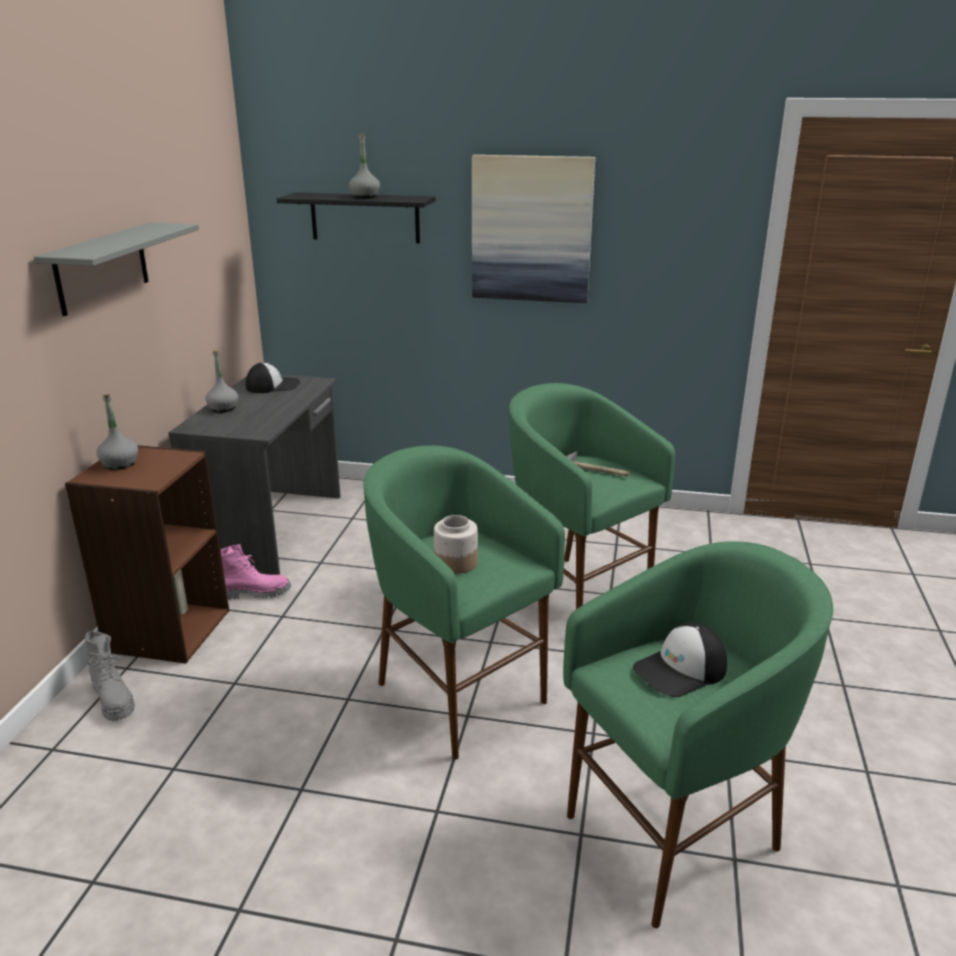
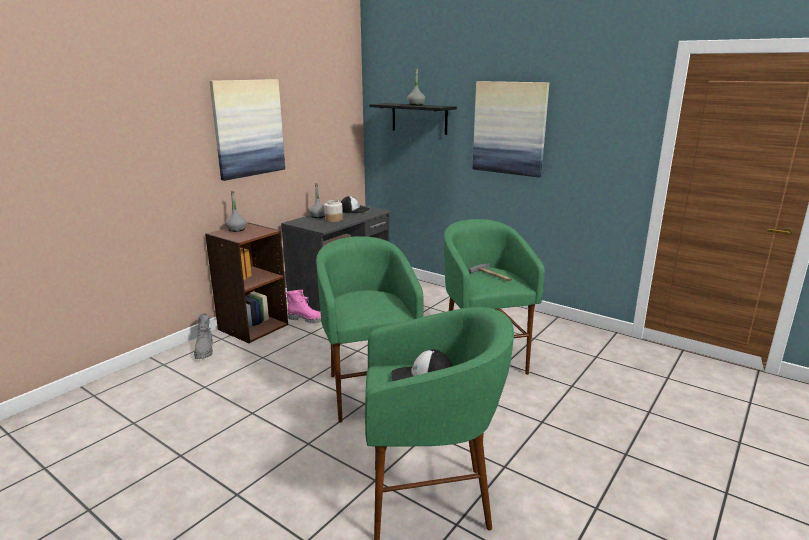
camera: 25 degrees right, 5 degrees down
(102, 268) = (248, 128): grey shelf -> picture
(455, 563) = (358, 303): jar -> jar (333, 220)

